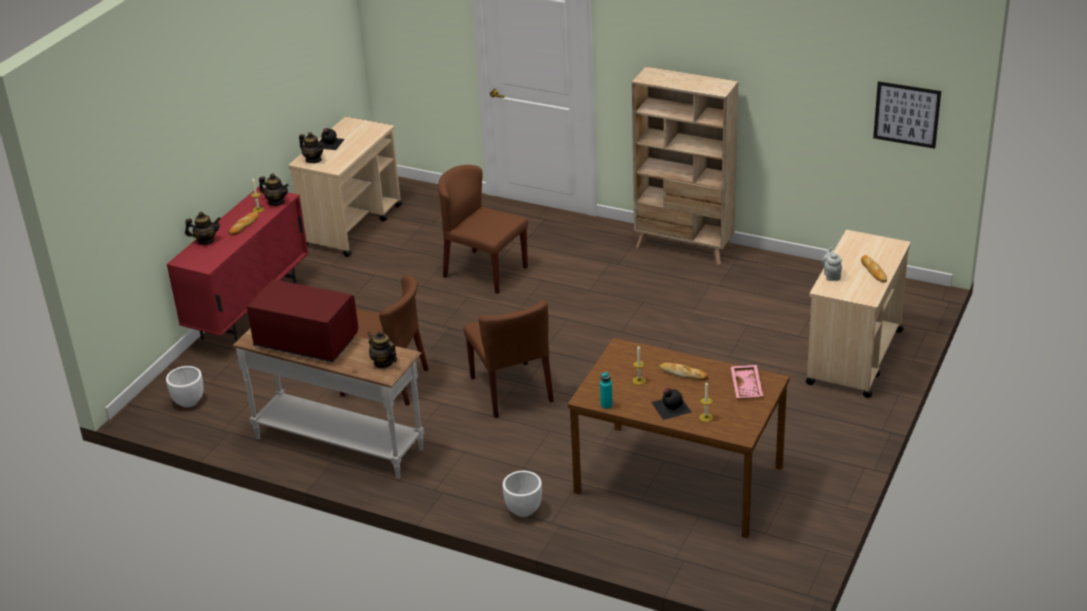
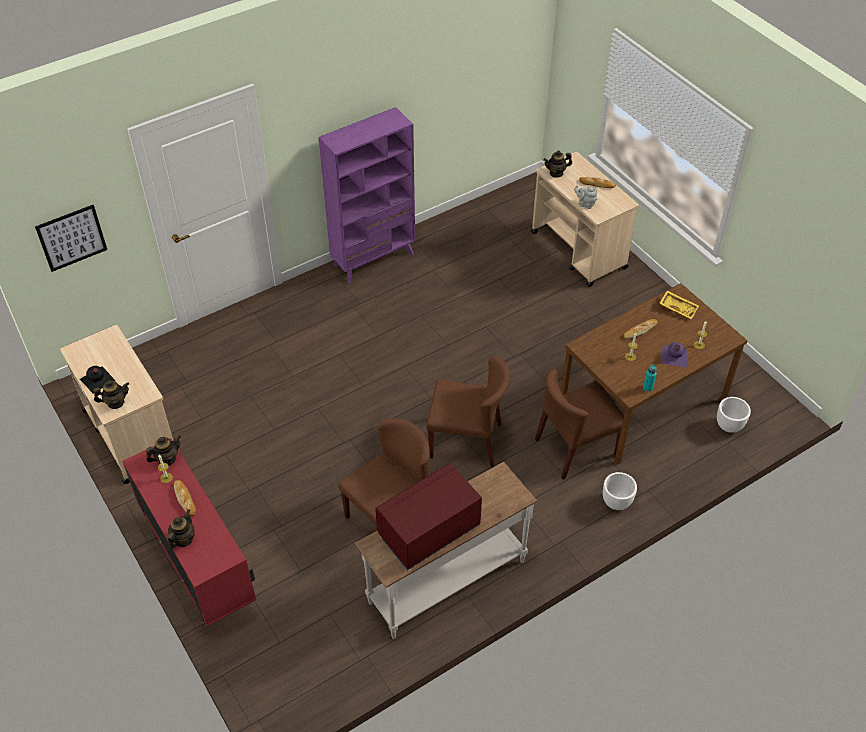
camera: 60 degrees left, 15 degrees up
(189, 402) = (295, 670): white planter -> white planter (729, 426)
(383, 363) = (501, 491): teapot -> teapot (556, 173)
(484, 272) = (292, 382): brown chair -> brown chair (576, 448)
(670, 407) = (674, 356): black bottle -> purple bottle
(684, 247) = (374, 259): beige bookcase -> purple bookcase
(747, 386) = (678, 308): pink tray -> yellow tray
(906, 114) = (512, 65): picture -> picture (71, 238)

